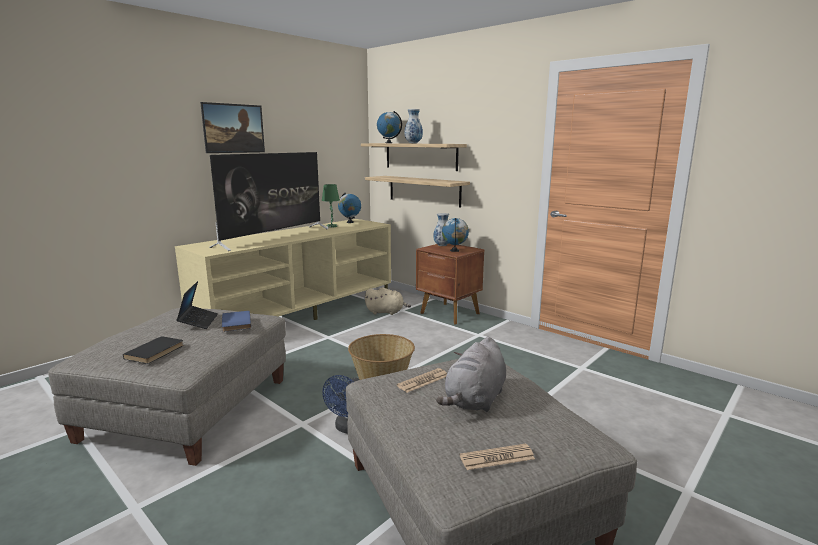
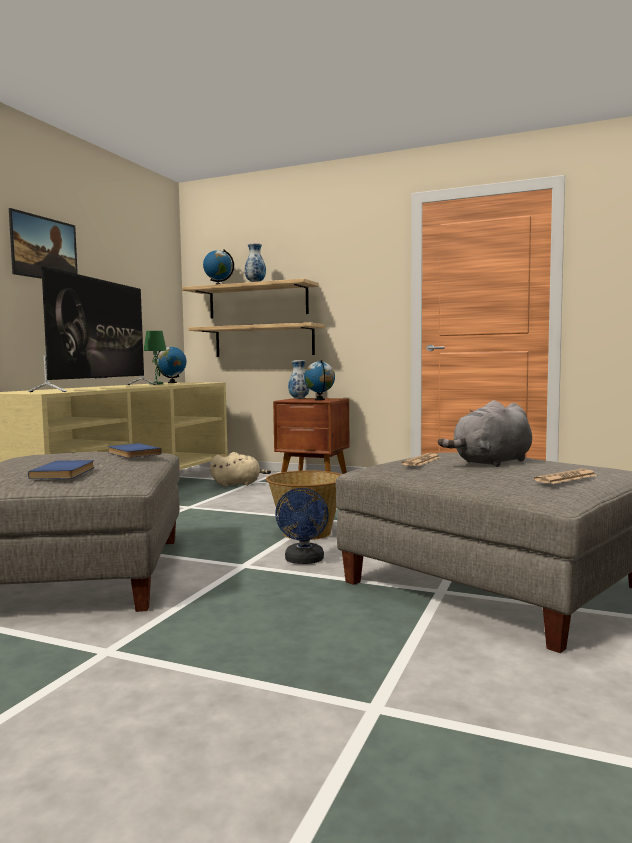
camera: 20 degrees left, 10 degrees down
(156, 352) = (66, 472): black book -> blue book
(198, 321) = (79, 455): laptop -> none
(475, 400) = (491, 463): grey plush toy -> grey plush toy turned 45 degrees clockwise

